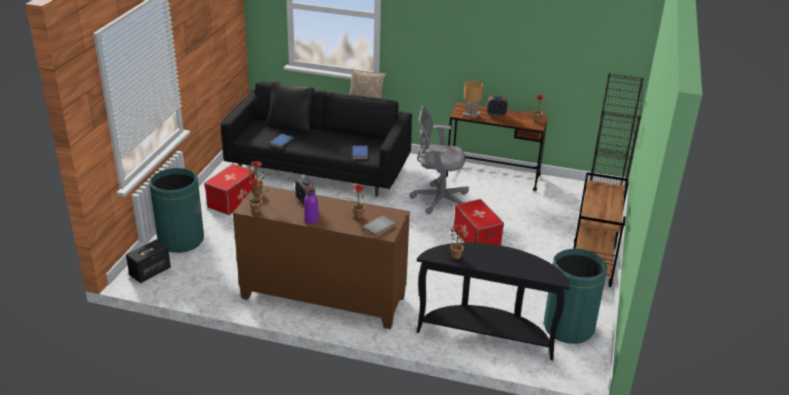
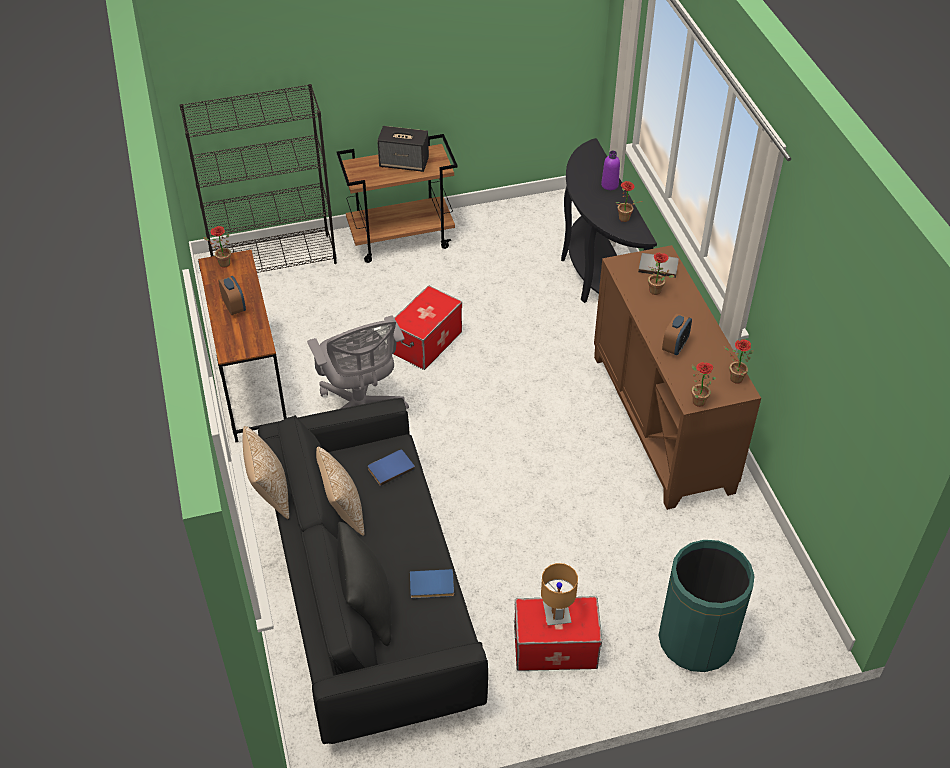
camera: 120 degrees left, 15 degrees up
(150, 272) = (786, 623): speaker -> speaker (404, 163)
(311, 220) = (701, 324): purple bottle -> purple bottle (609, 185)
(349, 136) = (342, 511): none -> pillow
(471, 114) = (254, 332): brown table lamp -> brown table lamp (557, 613)
(568, 327) = (530, 226): green trash can -> none

